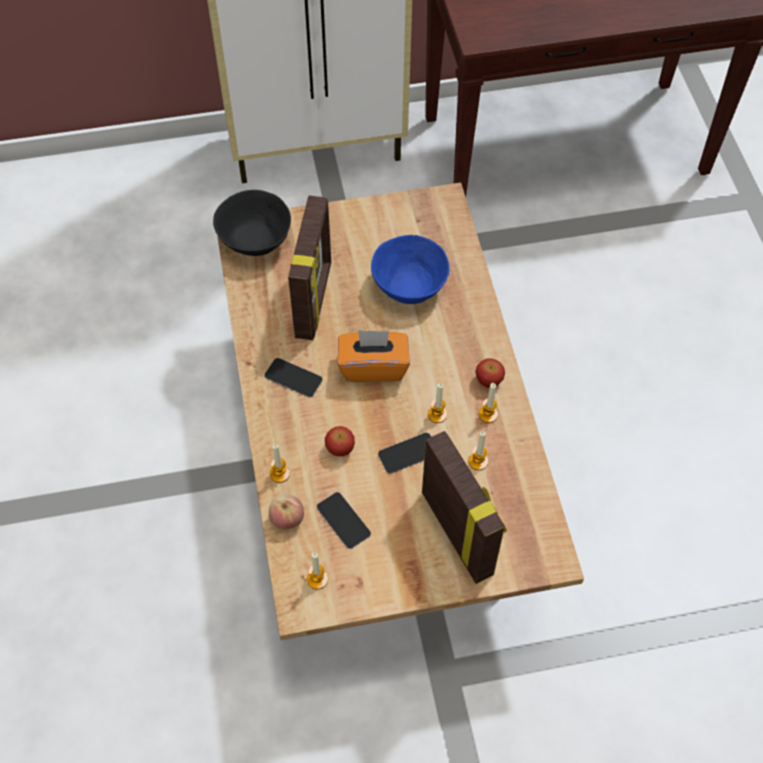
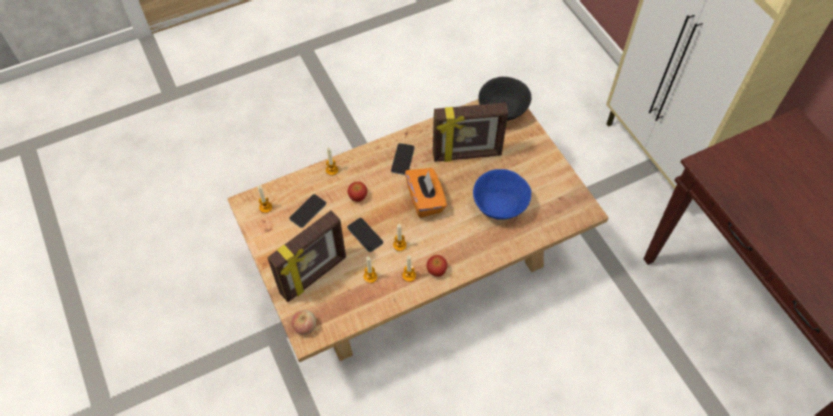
camera: 75 degrees right, 0 degrees up
(287, 519) = (302, 182): apple -> apple (305, 326)

